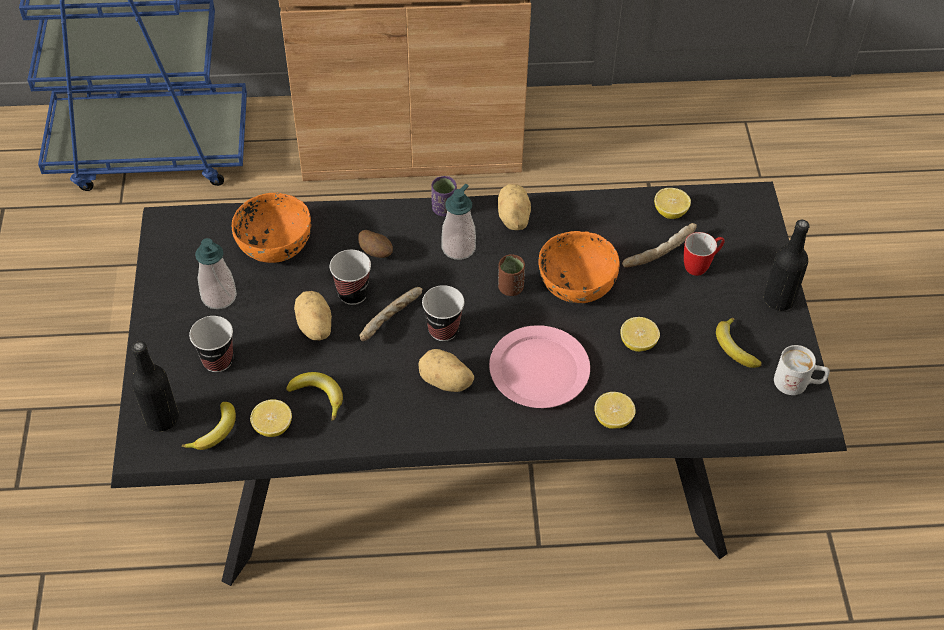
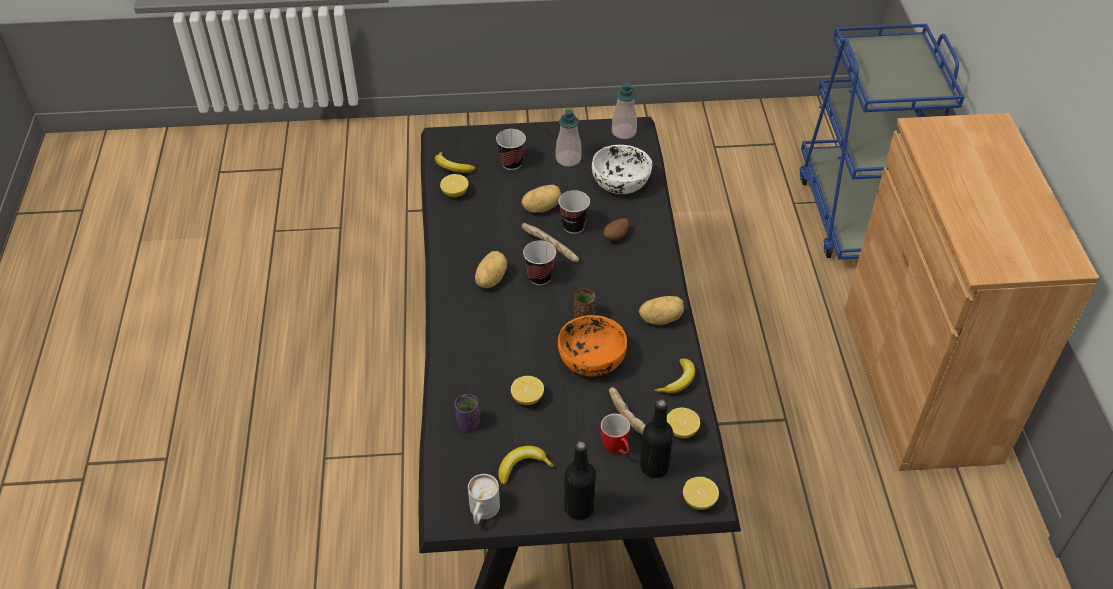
camera: 90 degrees right, 5 degrees down
(162, 418) = (464, 143): black bottle -> black bottle (654, 467)
(274, 243) = (621, 182): orange bowl -> white bowl
(319, 396) = (480, 213): banana -> banana (678, 381)
(444, 209) = (667, 275): purple cup -> purple cup (468, 423)
(458, 248) = (625, 284): soap dispenser -> soap dispenser (624, 132)
(538, 369) = (501, 333): pink plate -> none
(613, 419) = (451, 378): lemon -> lemon (699, 501)

